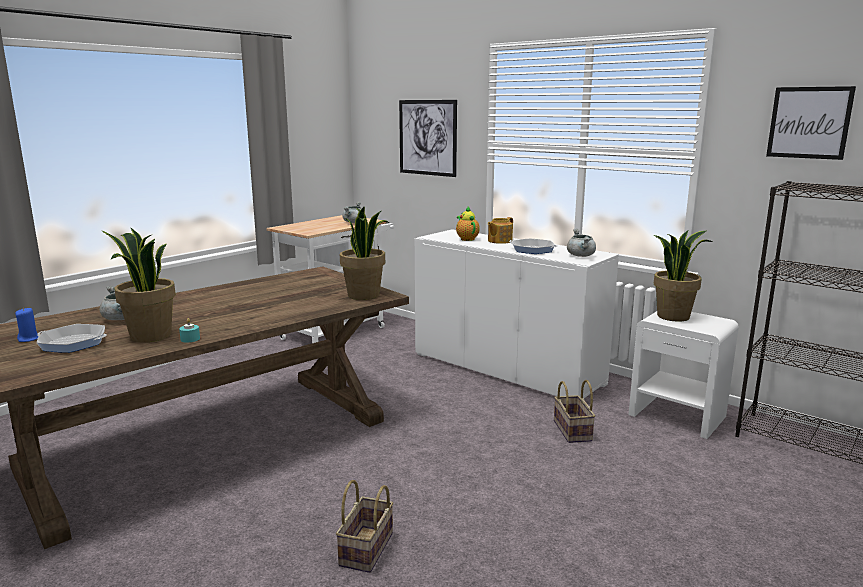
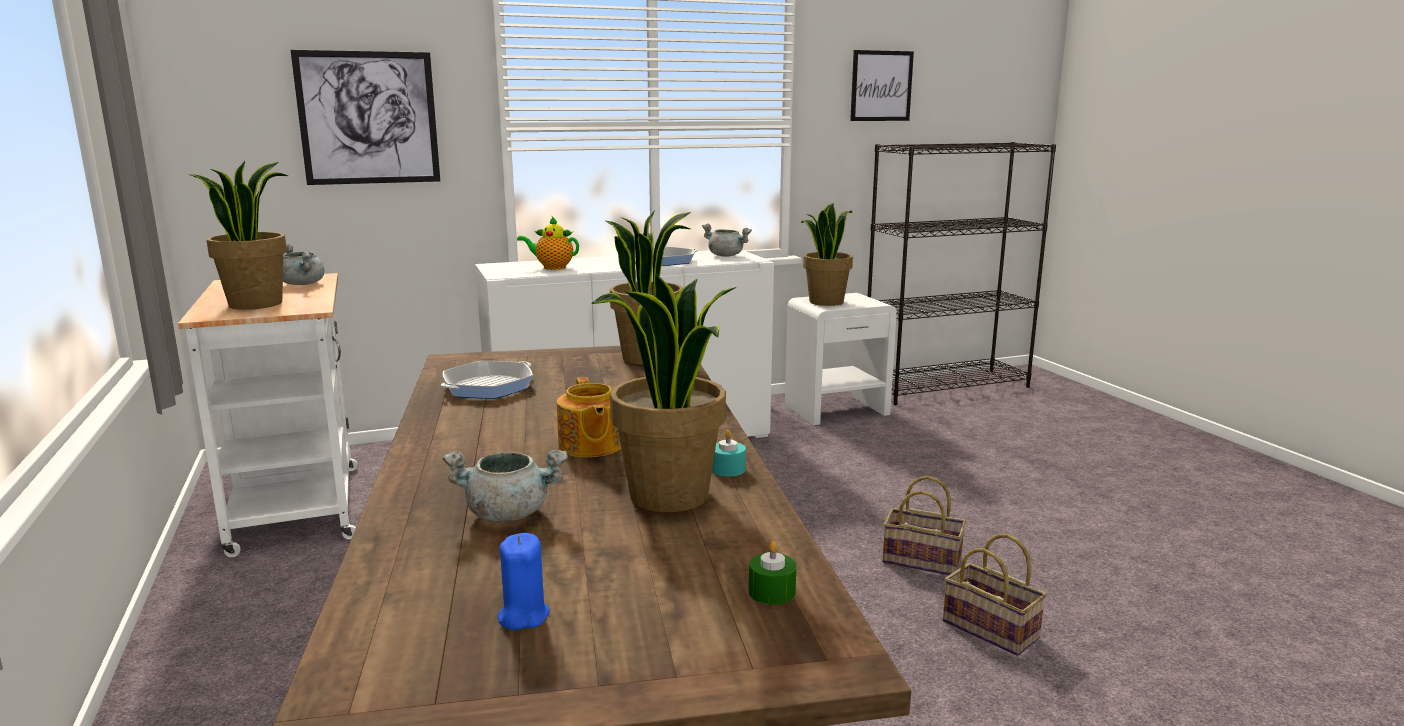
camera: 60 degrees left, 0 degrees up
(50, 367) = (772, 592): none -> green candle
(73, 343) = (626, 566): frying pan -> frying pan (488, 387)
(308, 226) = (256, 304): none -> potted plant
(499, 241) = (594, 262): teapot -> teapot (590, 446)
(573, 431) = (823, 456): basket -> basket (924, 560)

